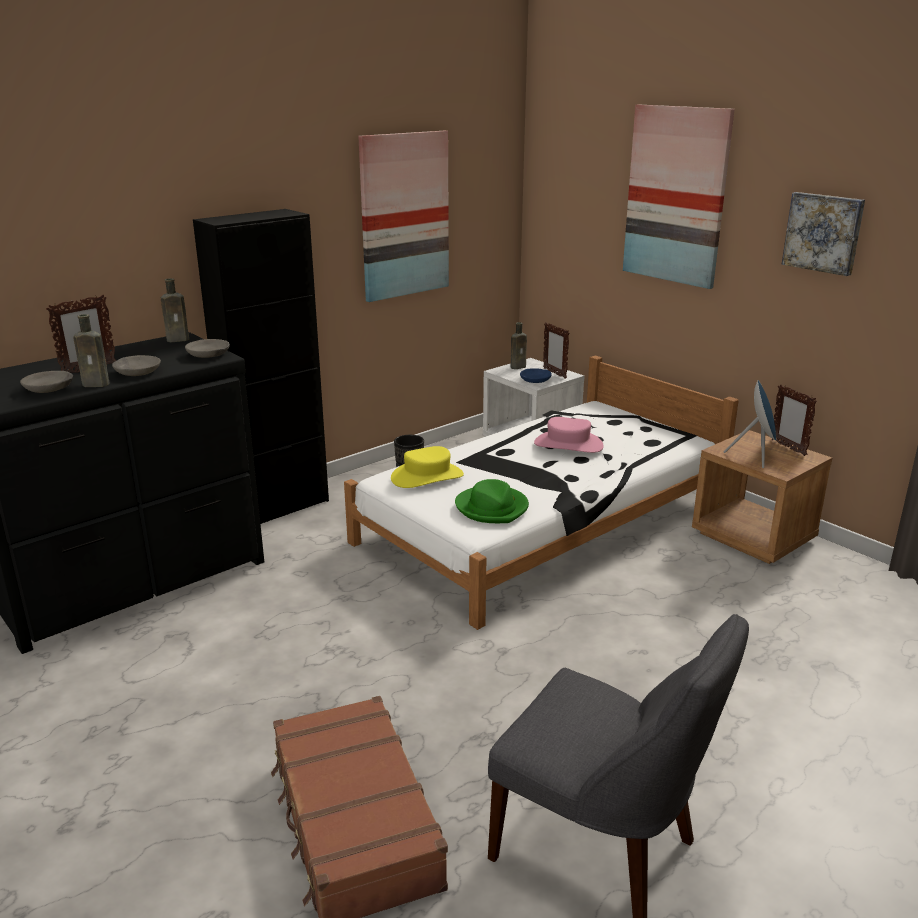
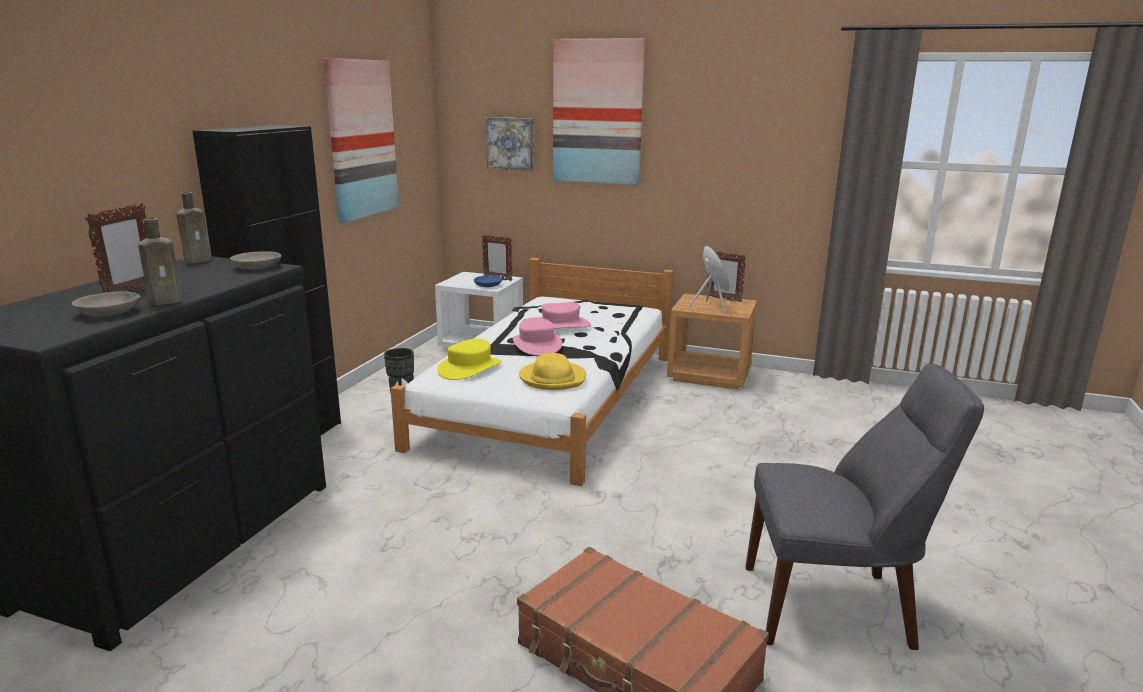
camera: 30 degrees left, 5 degrees down
(137, 372) = (199, 287): grey bowl -> none
(492, 507) = (553, 378): green hat -> yellow hat
(518, 463) = (537, 345): none -> pink hat
(519, 367) = (462, 278): brown bottle -> none
(823, 232) = (729, 129): picture -> picture (511, 143)

